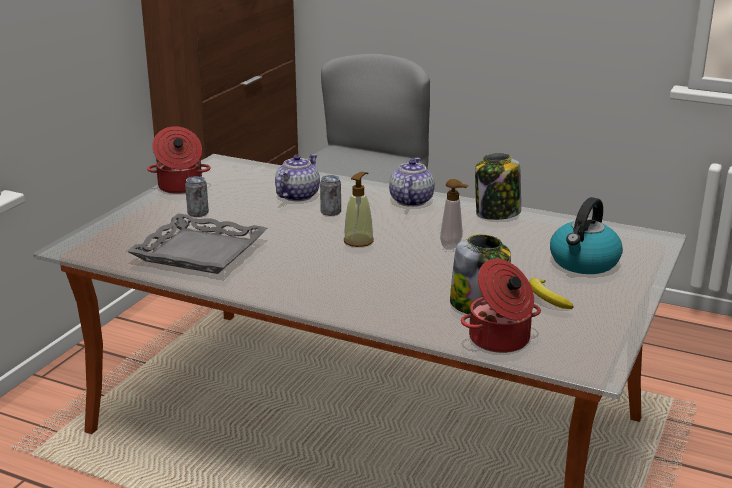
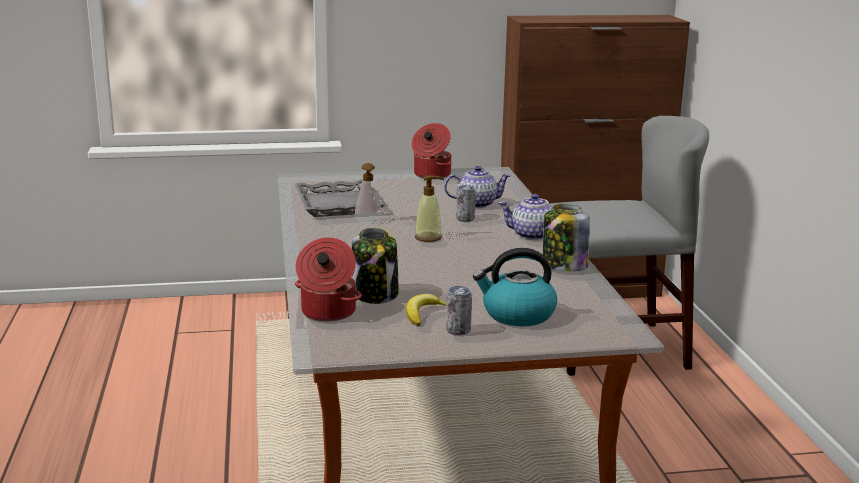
camera: 55 degrees right, 5 degrees down
(198, 213) = (397, 189): can -> can (458, 330)
(410, 201) = (533, 235): teapot -> teapot turned 150 degrees counterclockwise
(453, 247) = (469, 266): soap dispenser -> soap dispenser (368, 223)

